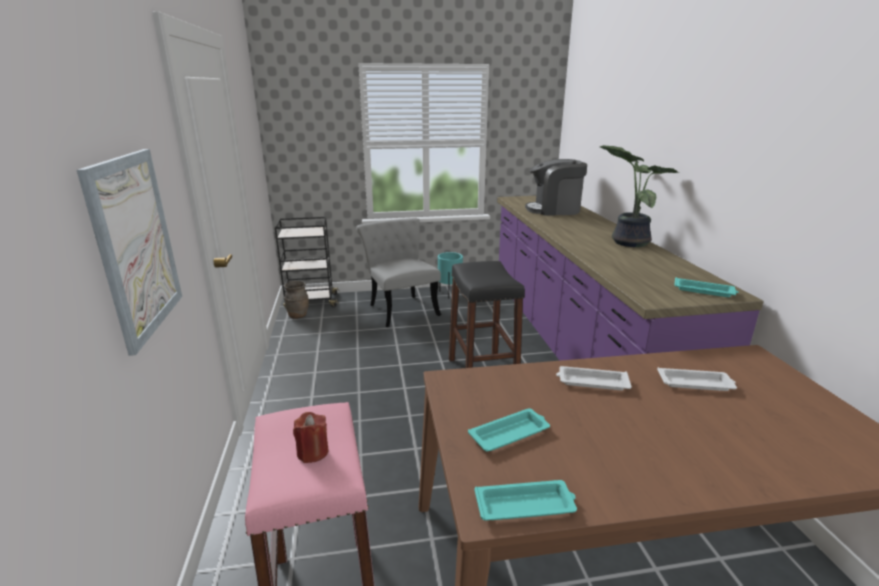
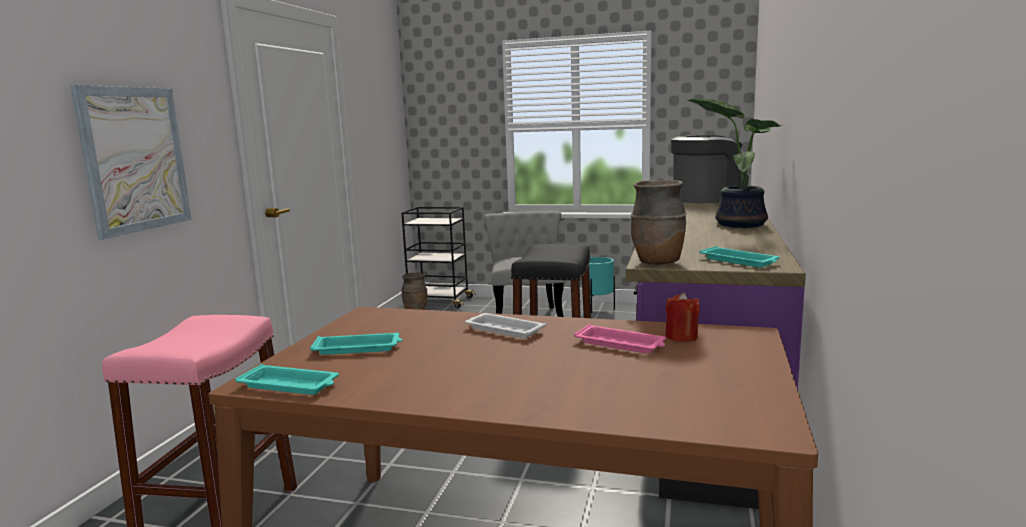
camera: 25 degrees right, 10 degrees down
(313, 452) = (194, 337): red candle -> red candle (681, 337)
(554, 210) = (705, 199): coffee machine -> coffee machine turned 135 degrees clockwise
(656, 299) = (657, 262): none -> brown vase
(696, 383) = (621, 344): white tray -> pink tray

